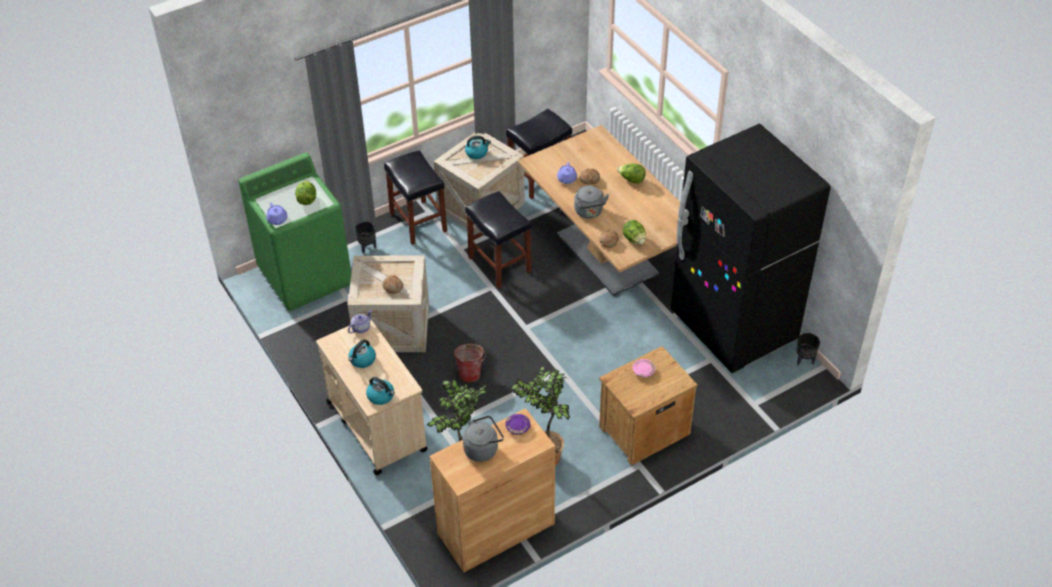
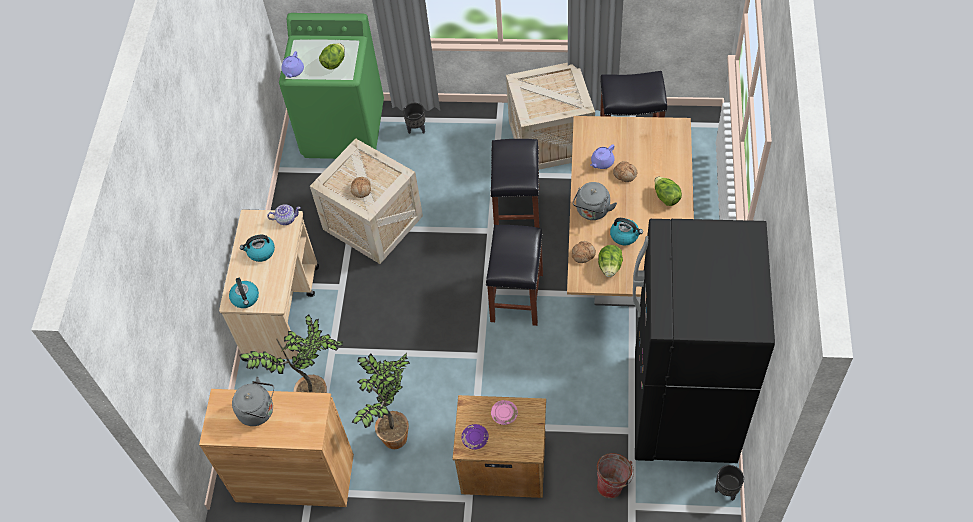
camera: 40 degrees right, 10 degrees up
(417, 222) = (480, 126): black stool -> black stool (516, 296)
(471, 373) = (400, 309): bucket -> bucket (613, 484)
(477, 153) = (553, 86): kettle -> kettle (625, 235)
(518, 427) = (306, 409): purple plate -> purple plate (475, 439)

